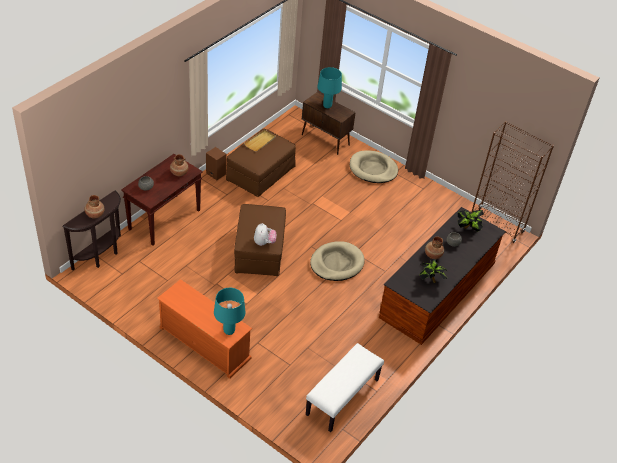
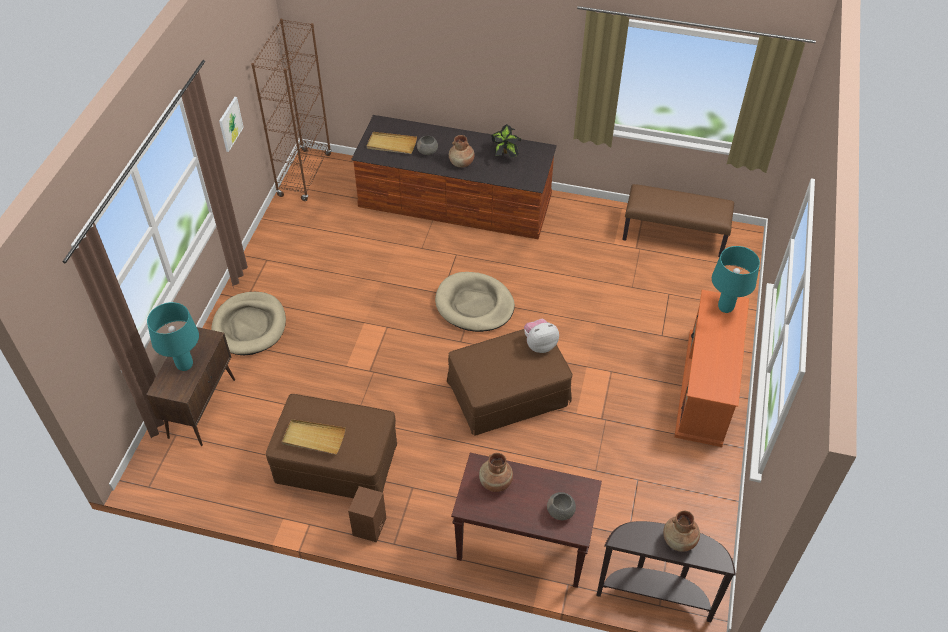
camera: 110 degrees left, 5 degrees up
(342, 397) = (674, 235): white bench -> brown bench
(468, 229) = (391, 144): potted plant -> beige tray
(469, 119) = (230, 124): none -> picture

